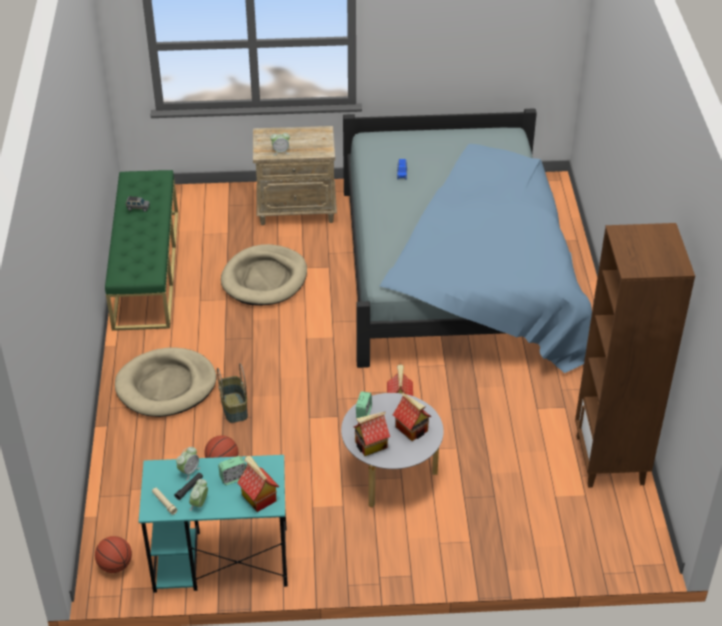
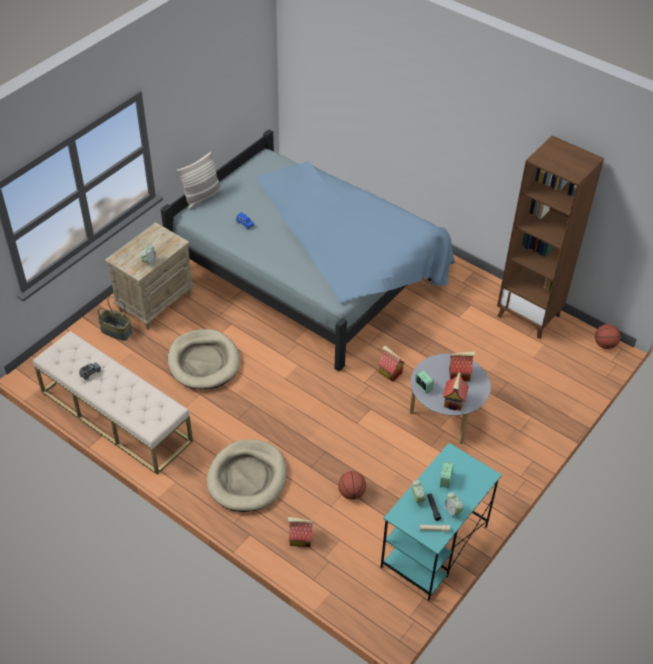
camera: 50 degrees left, 5 degrees up
(115, 565) = (385, 608): basketball -> basketball (604, 344)
(146, 268) = (115, 416): green bench -> beige bench
(235, 408) = (308, 455): basket -> basket (117, 331)
(258, 498) = (475, 478): toy house -> toy house (300, 539)
(401, 132) = (202, 197): none -> pillow

